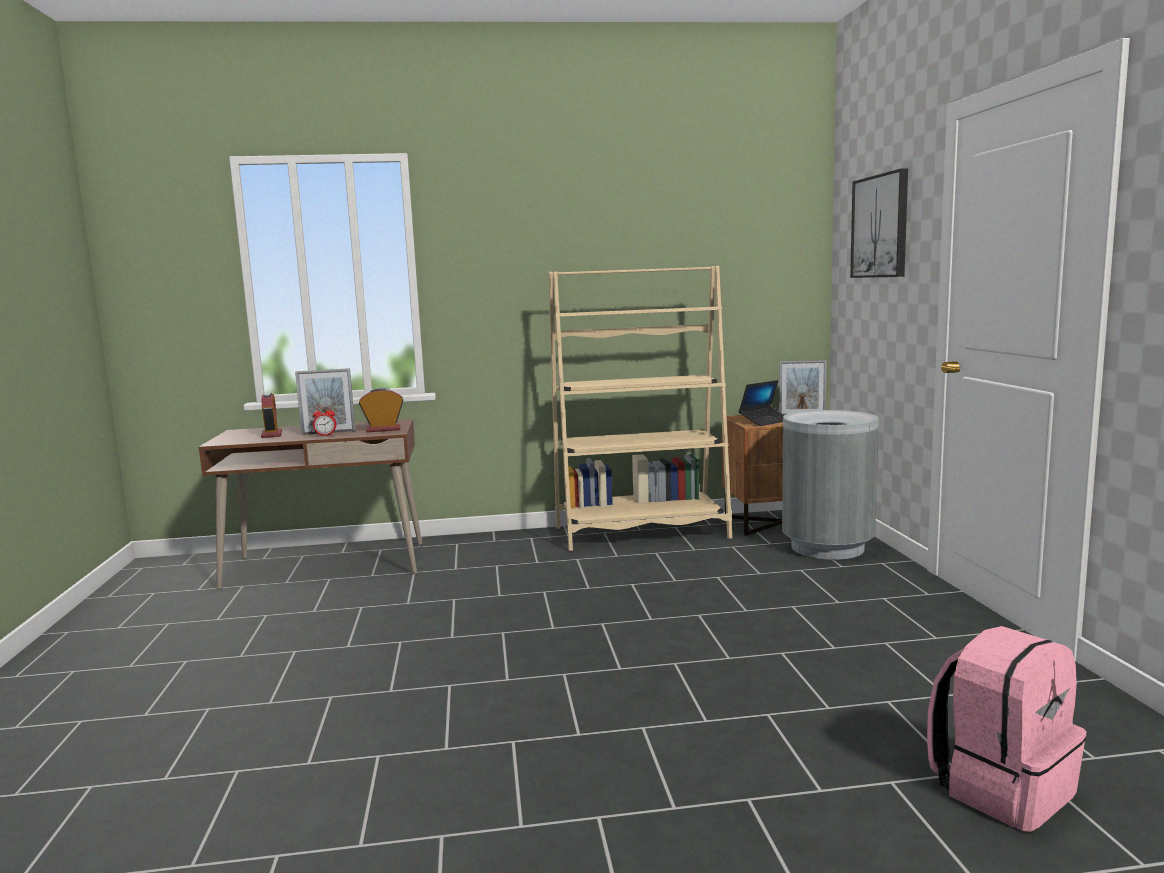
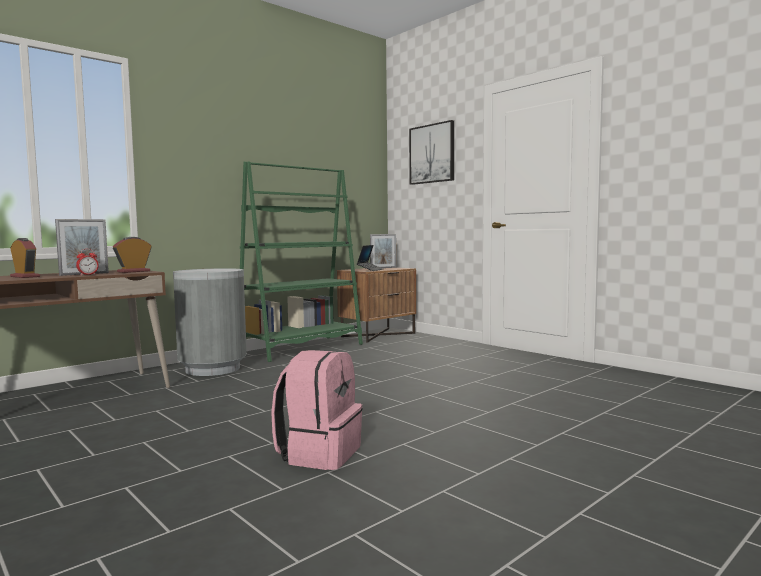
camera: 35 degrees left, 5 degrees down
(641, 533) = (302, 348): beige bookcase -> green bookcase
(827, 547) = (420, 341): grey trash can -> grey trash can (213, 369)
(1001, 788) = (643, 404): pink backpack -> pink backpack (319, 453)

